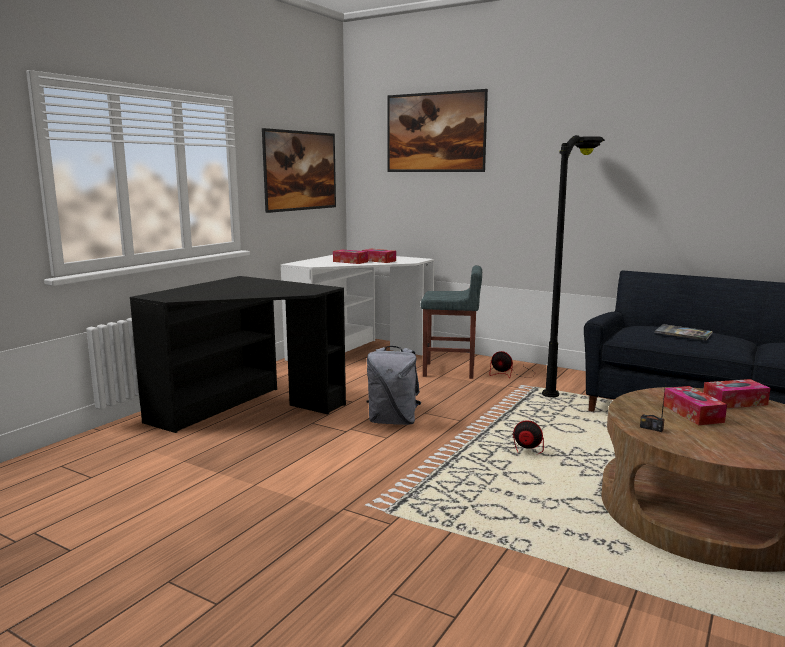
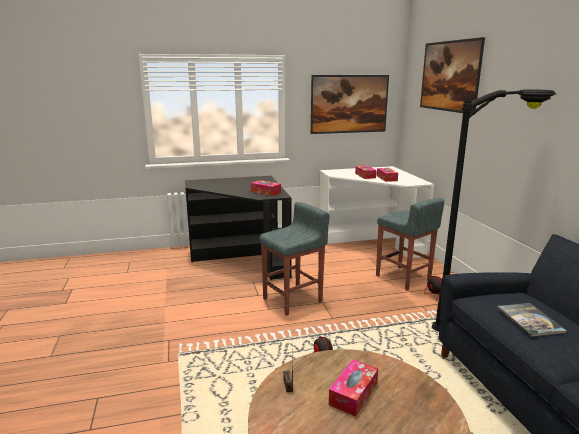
camera: 45 degrees right, 5 degrees up
(393, 421) = (293, 300): grey backpack -> grey stool
(734, 402) = (422, 407): tissue box -> tissue box (265, 192)

